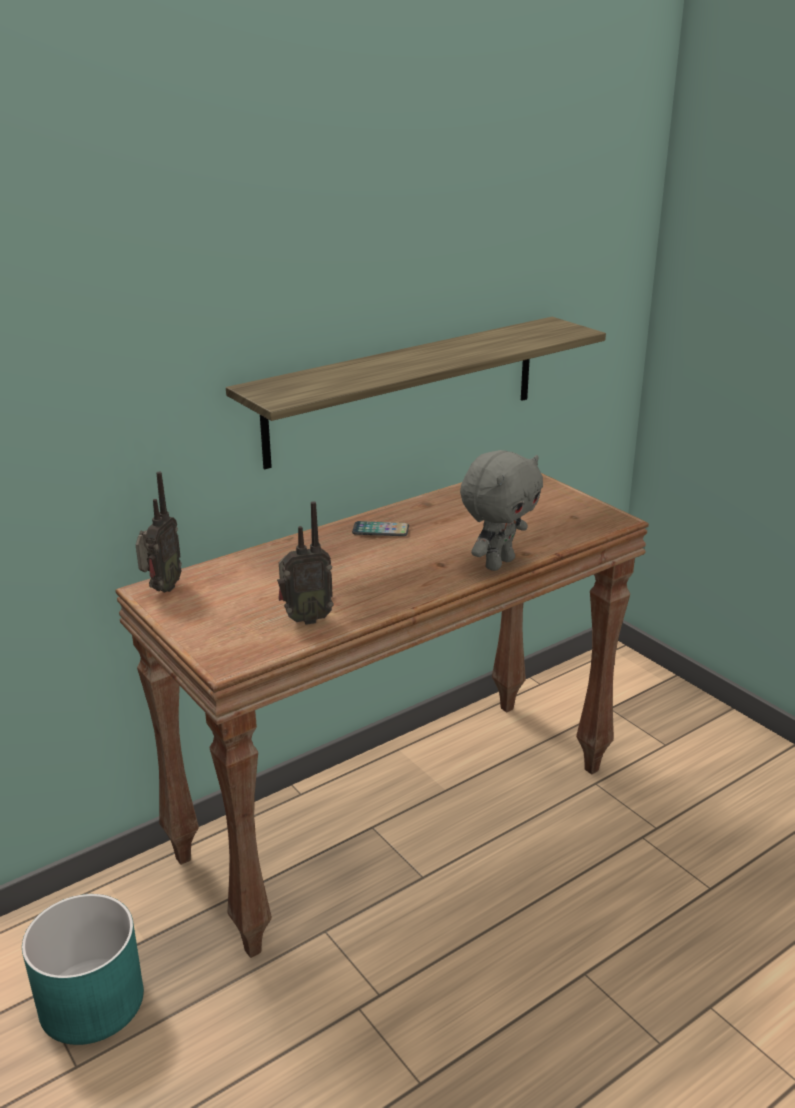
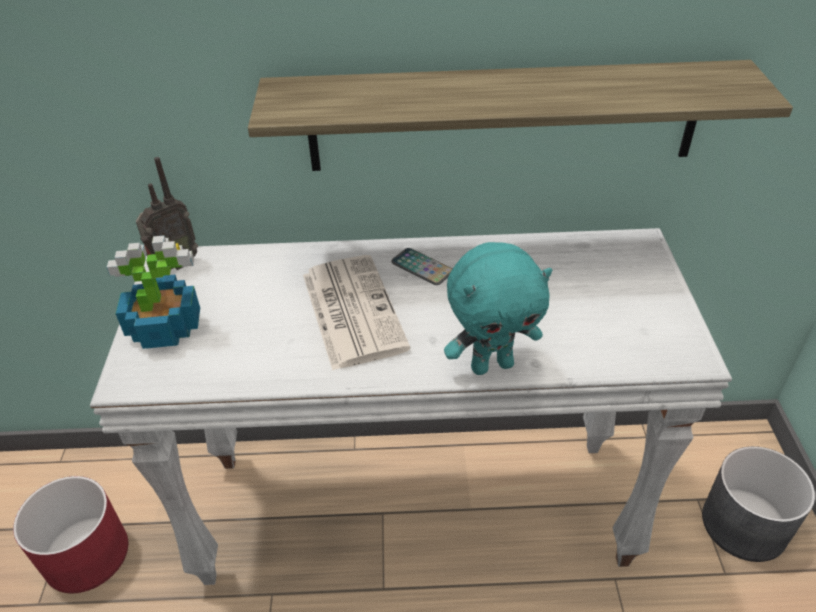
camera: 35 degrees right, 15 degrees up
(91, 1000) = (86, 553): turquoise planter -> red planter
(213, 626) = (164, 328): none -> potted plant
(305, 619) = (241, 356): radio -> none
(358, 568) = (351, 310): none -> newspaper
(398, 810) = (415, 507): brown console table -> white console table
(498, 563) = (492, 365): grey plush toy -> turquoise plush toy
(654, 710) = (745, 525): none -> grey planter

